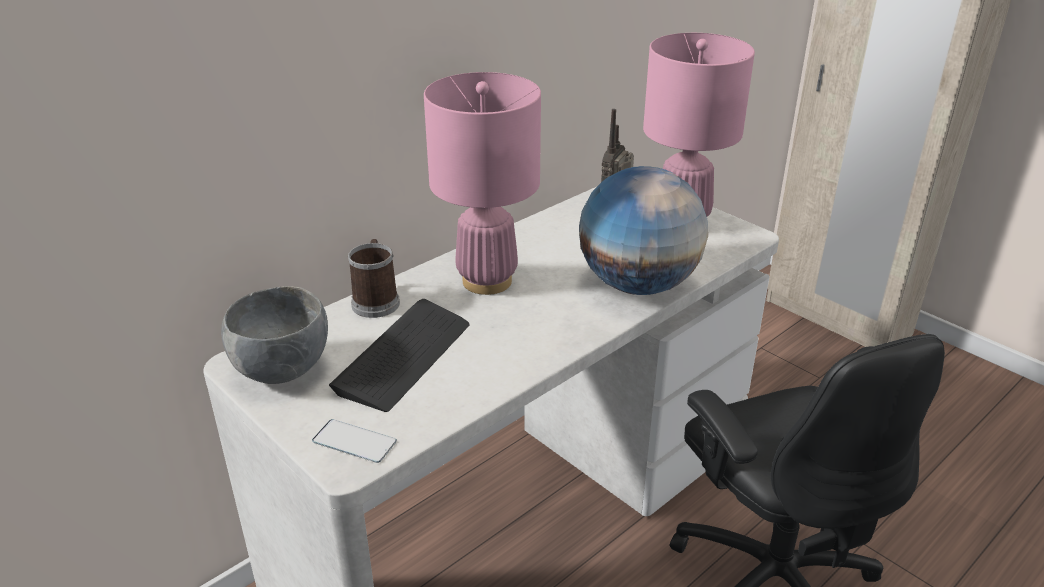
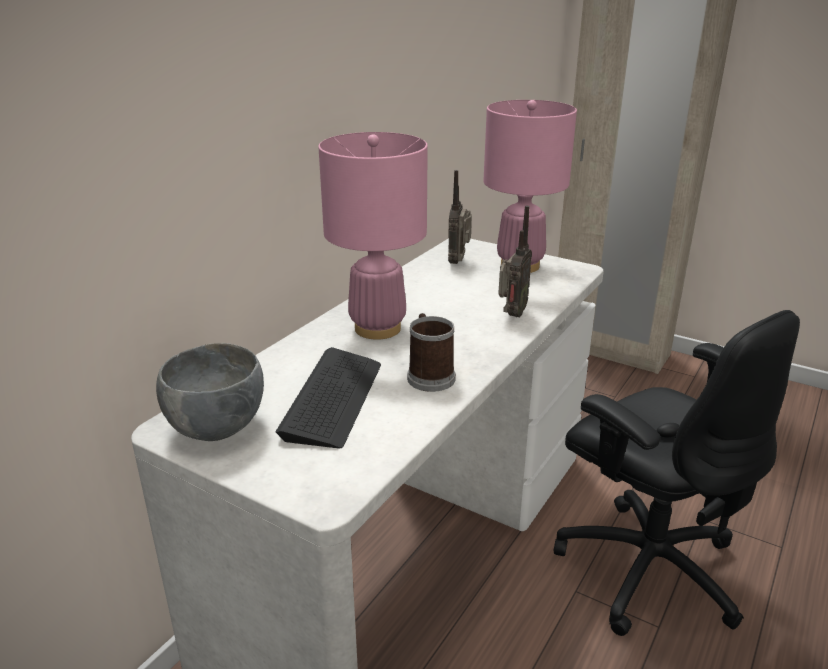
camera: 15 degrees left, 5 degrees down
(354, 441) = (322, 479): phone -> none
(376, 301) = (282, 357): mug -> mug (429, 375)
(638, 284) = (511, 315): globe -> radio

